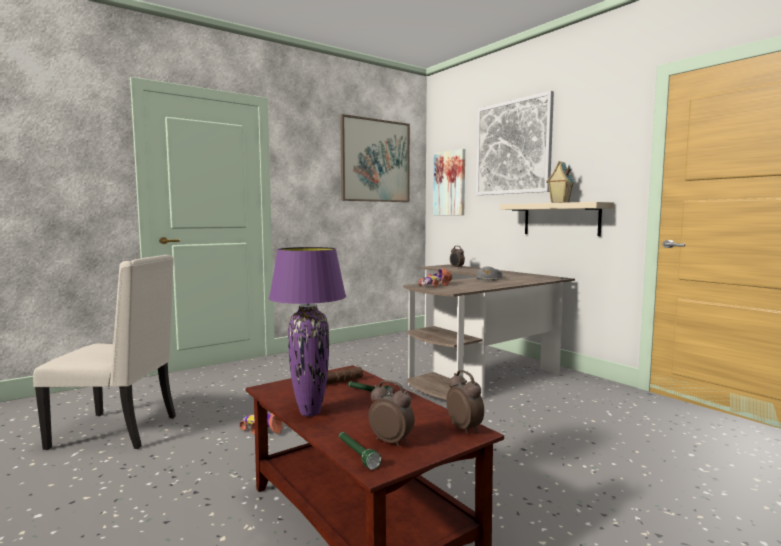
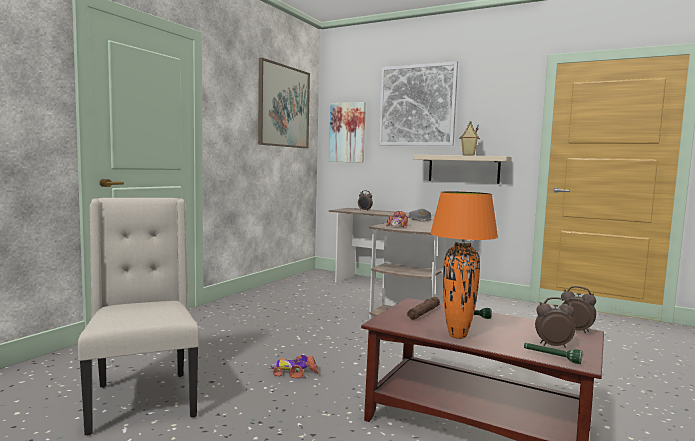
camera: 25 degrees left, 0 degrees up
(118, 431) = (142, 400): beige chair -> beige chair turned 90 degrees counterclockwise
(310, 412) = (458, 335): purple table lamp -> orange table lamp

